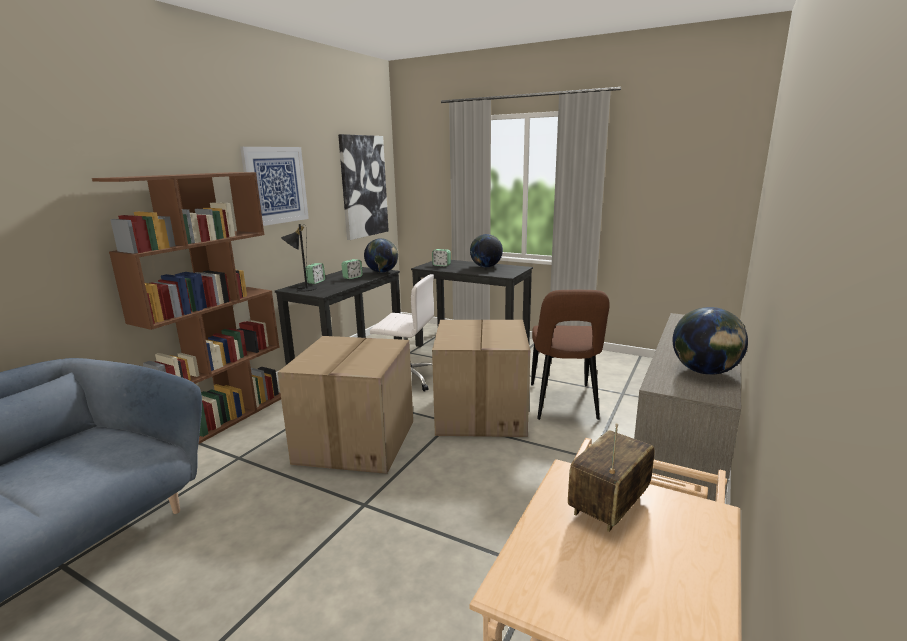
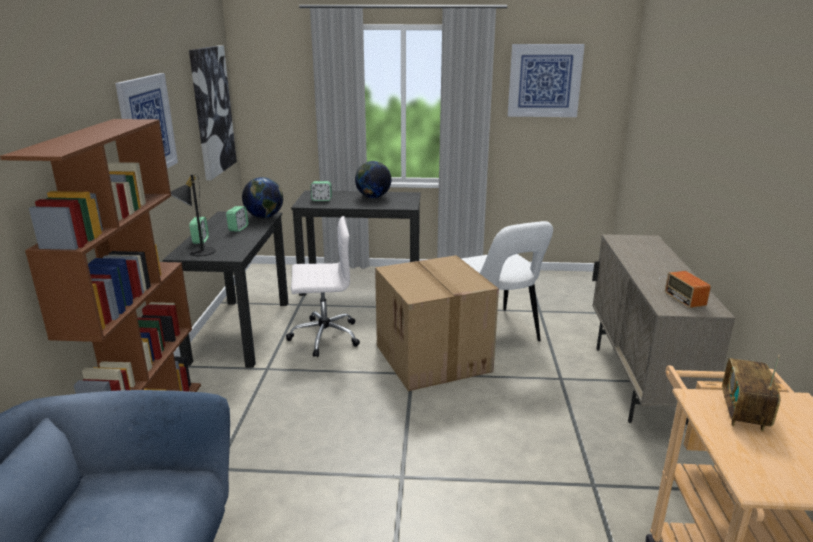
camera: 25 degrees left, 5 degrees up
(357, 442) = (335, 417): cardboard box -> none
(563, 404) = (499, 332): brown chair -> white chair
(662, 162) = (544, 81): none -> picture
(704, 372) = (683, 290): globe -> radio

